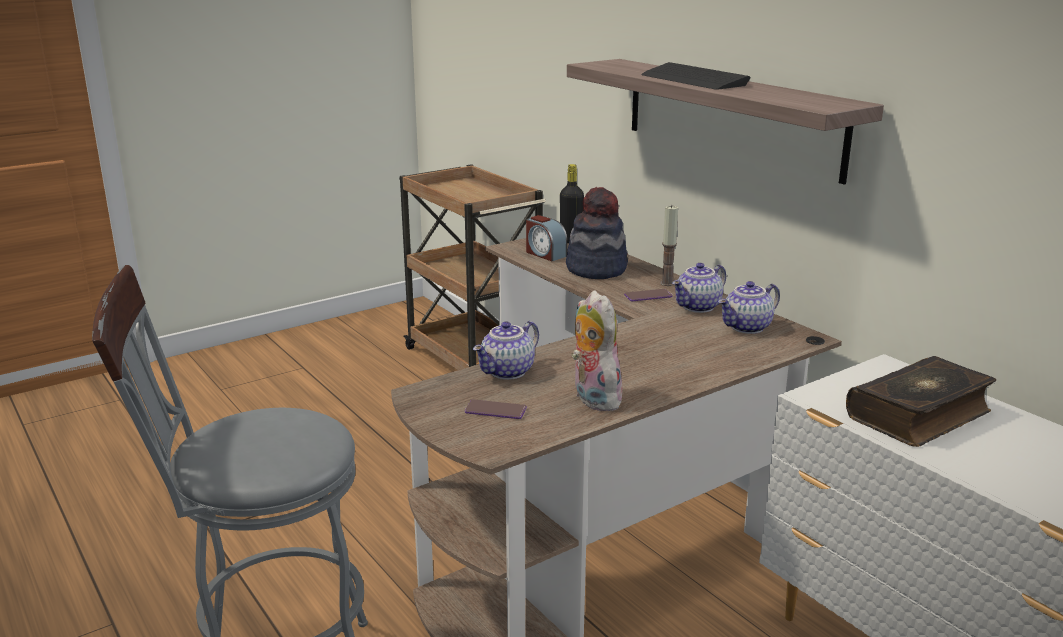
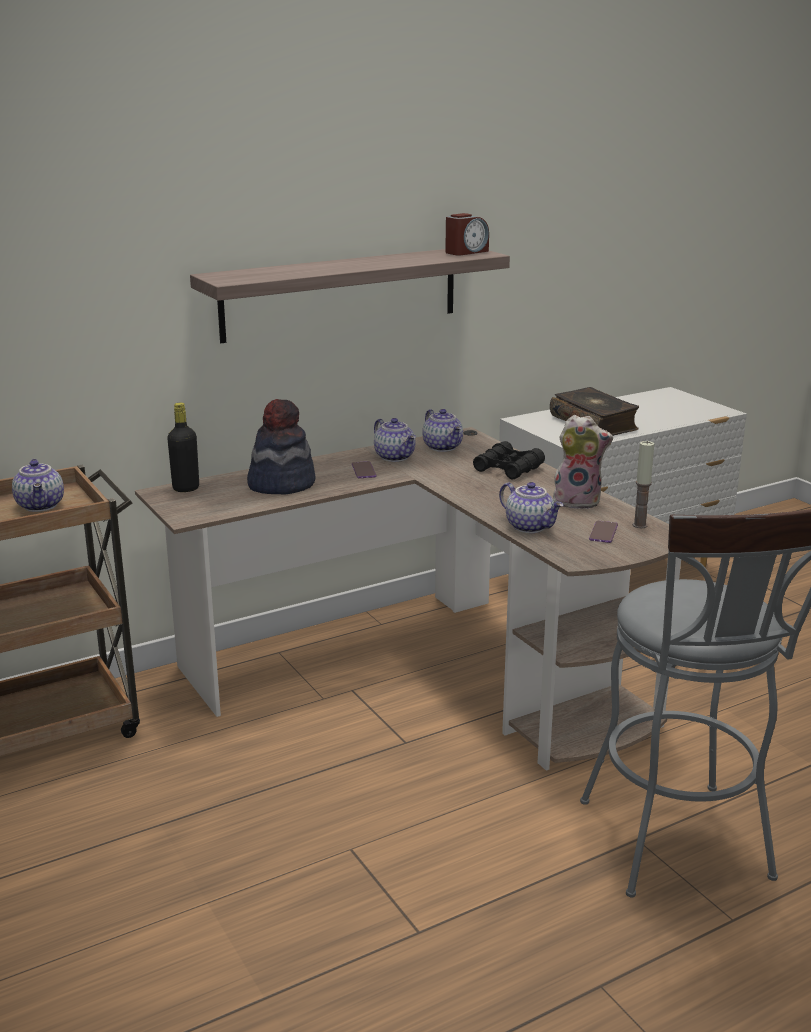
camera: 85 degrees left, 0 degrees up
(483, 199) = (41, 506): none -> teapot
(545, 254) = (221, 502): alarm clock -> alarm clock (466, 252)
(592, 399) = (578, 501): plush toy -> plush toy turned 150 degrees counterclockwise
(667, 283) = (333, 462): candle -> candle (639, 525)
(689, 361) = (508, 469): none -> black binoculars
(693, 80) = (348, 265): keyboard -> none

